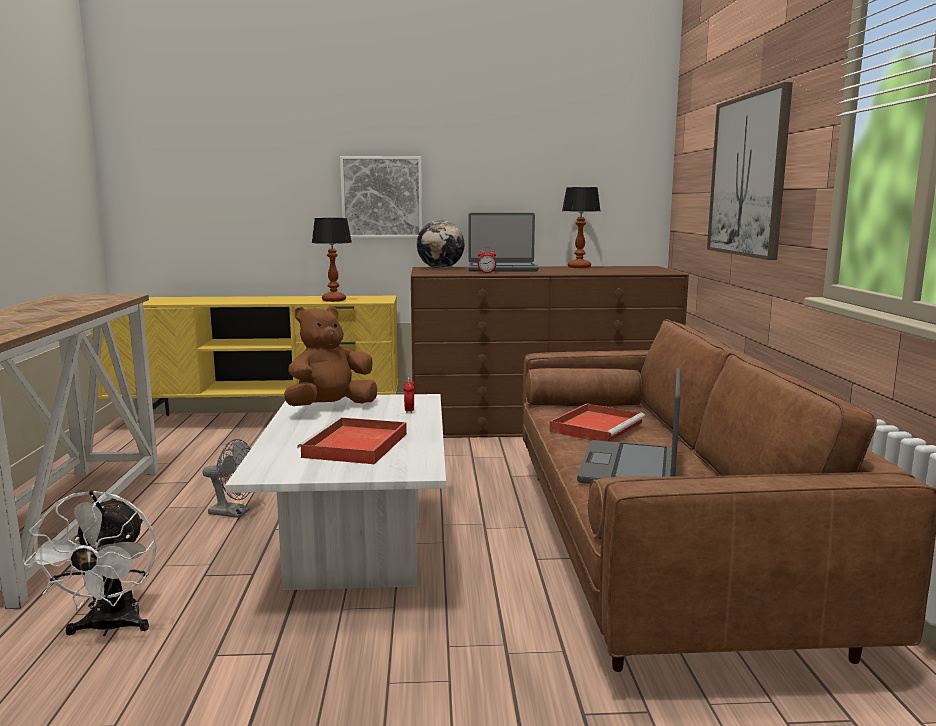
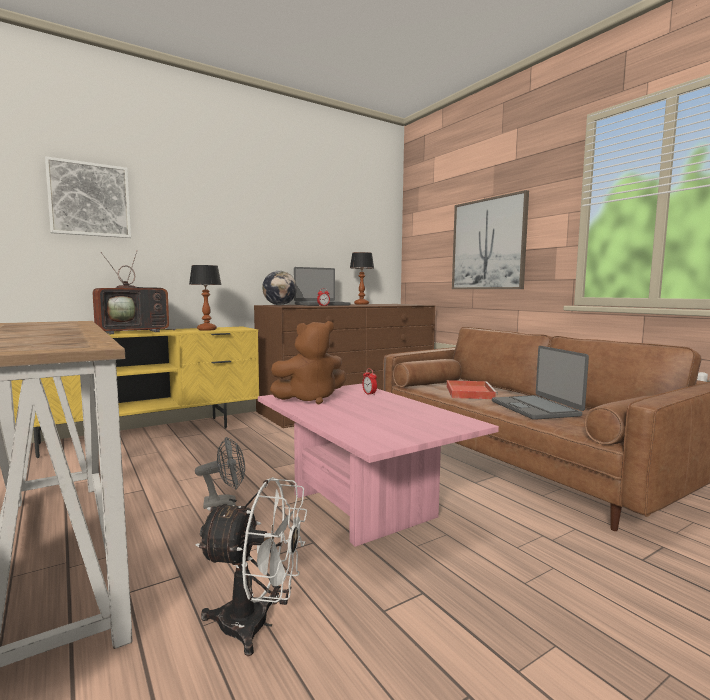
camera: 30 degrees left, 5 degrees down
(109, 628) = (257, 624): white fan -> white fan turned 45 degrees counterclockwise
(251, 300) = (134, 332): none -> television
(330, 407) = (310, 399): brown plush toy -> brown plush toy turned 135 degrees counterclockwise
(355, 446) = (392, 417): red tray -> none
(357, 550) = (363, 505): white coffee table -> pink coffee table
(382, 197) = (230, 253): picture -> picture (90, 199)

